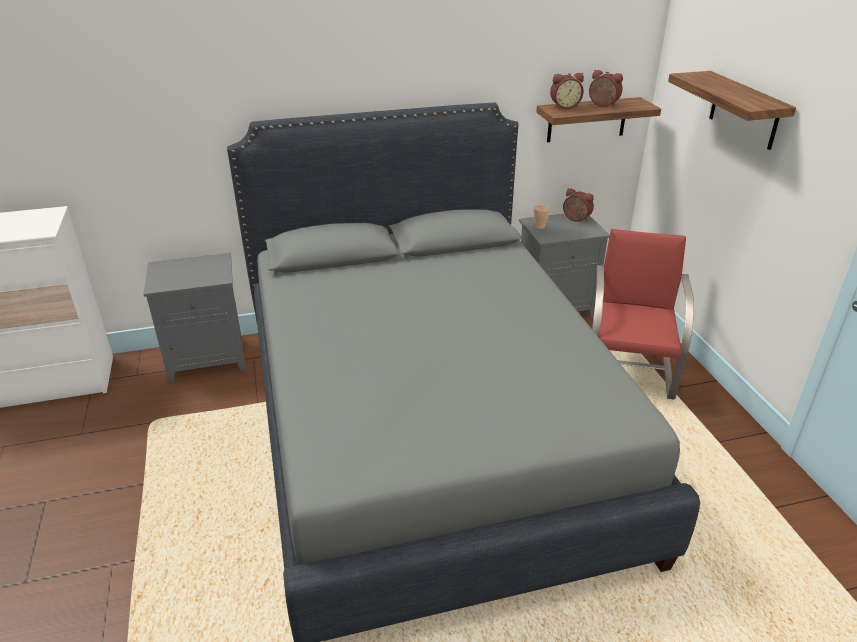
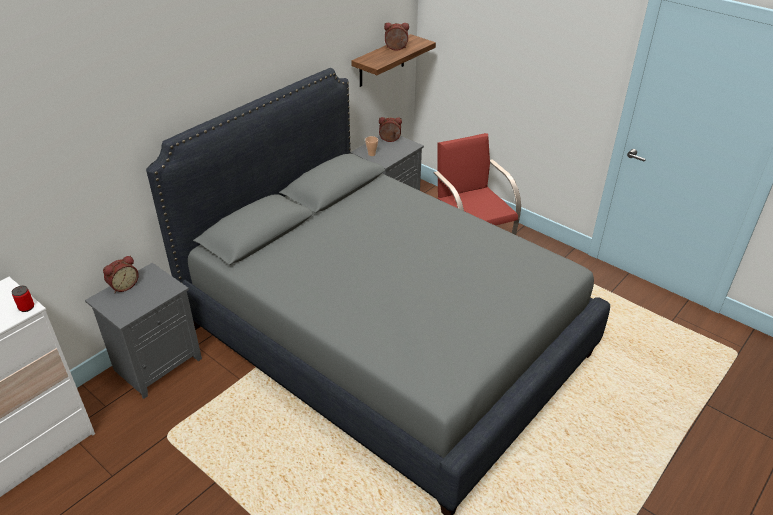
camera: 35 degrees left, 5 degrees up
(45, 230) = (26, 307): none -> can
(564, 106) = (372, 56): alarm clock -> alarm clock (123, 286)
(744, 110) = (511, 38): shelf -> none

